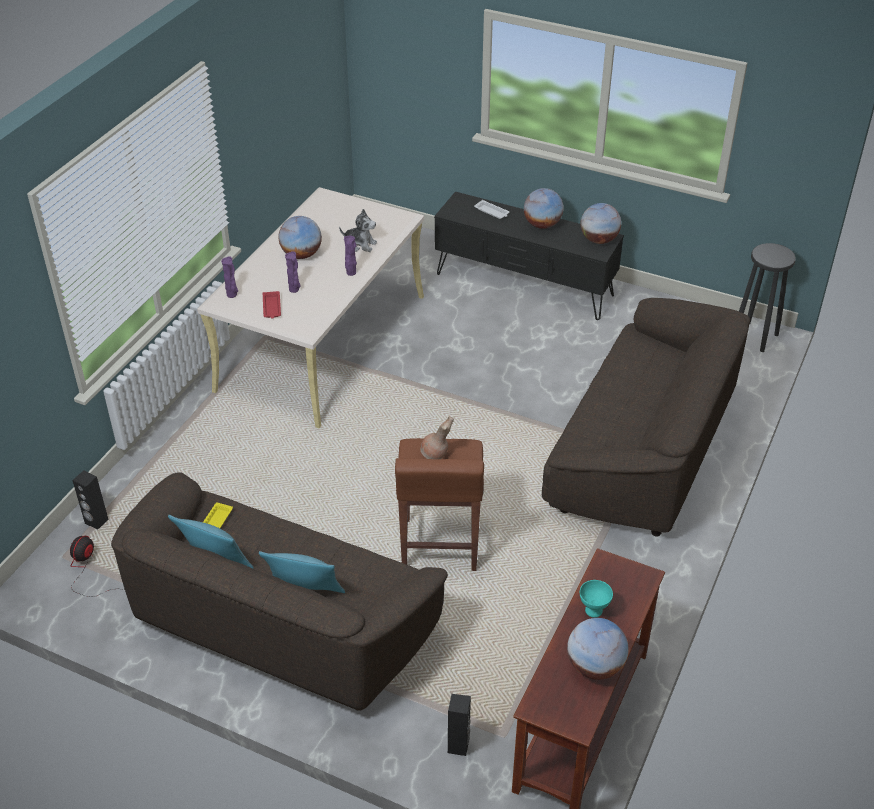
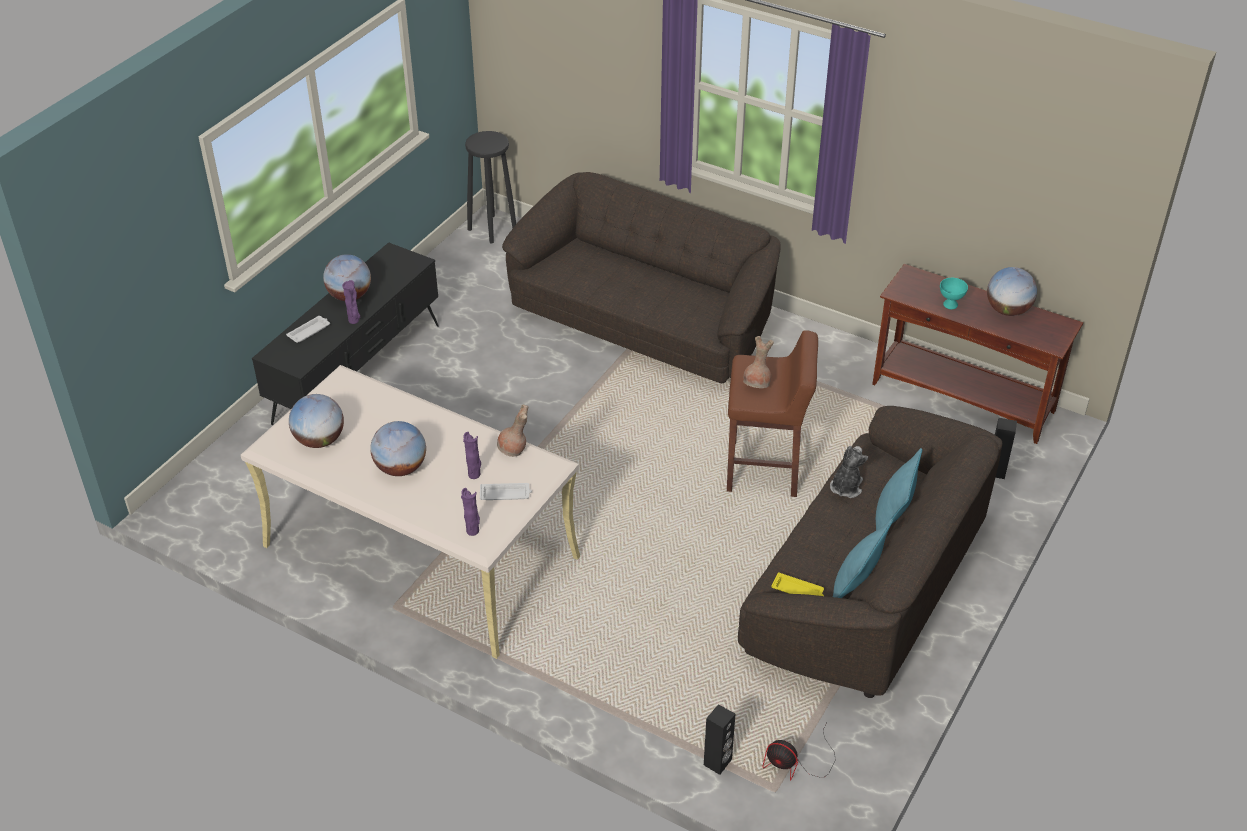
camera: 85 degrees left, 0 degrees up
(272, 307) = (506, 494): red tray -> white tray
(323, 307) = (513, 450): none -> brown vase
(351, 273) = (451, 426): purple vase -> purple vase (354, 321)
(360, 244) = (393, 417): plush toy -> plush toy (846, 487)
(599, 240) = (393, 259): globe -> globe (320, 440)

